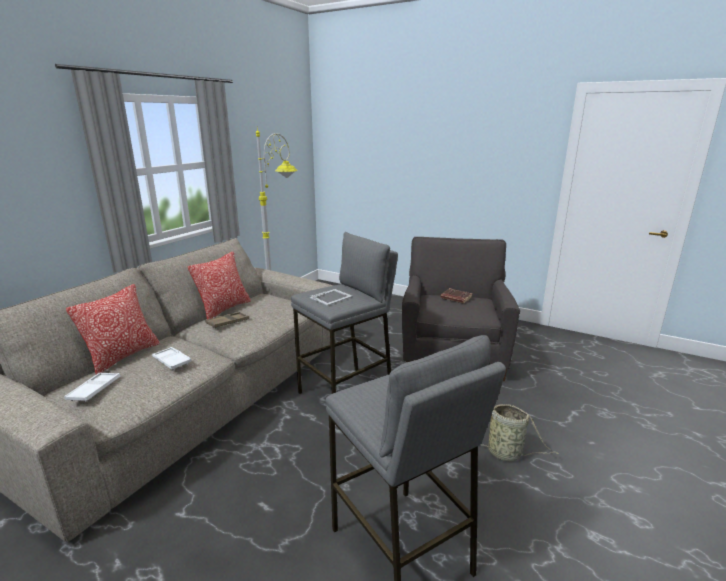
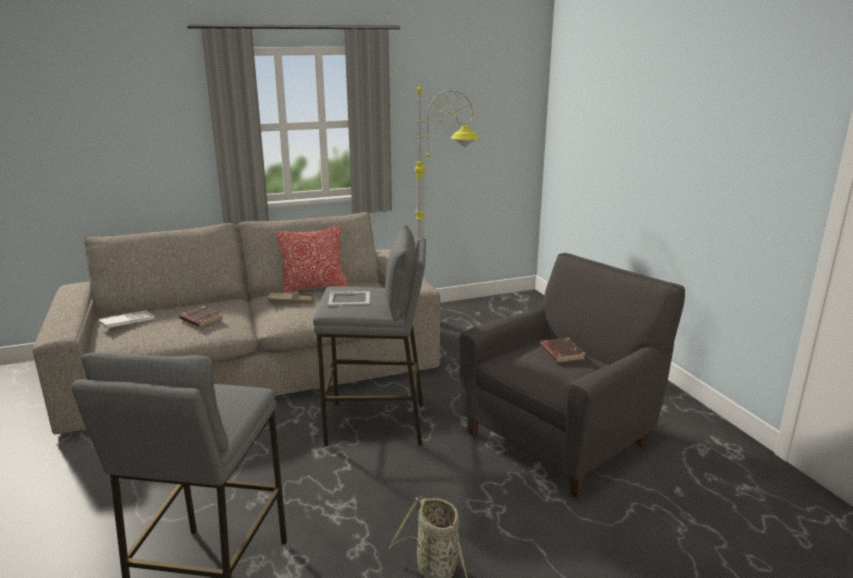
camera: 40 degrees right, 0 degrees up
(123, 356) = (183, 304): pillow -> none
(172, 361) = (200, 320): white tray -> brown book

